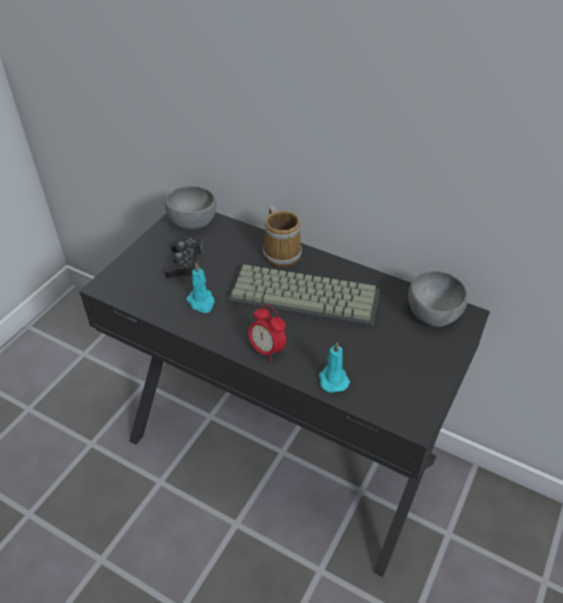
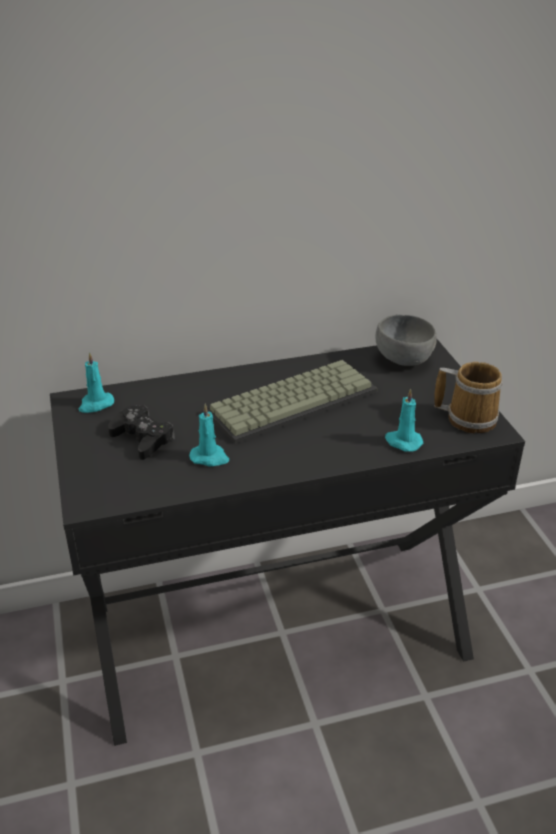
camera: 45 degrees left, 10 degrees down
(192, 222) = (95, 404): grey bowl -> turquoise candle
(267, 350) = (323, 455): alarm clock -> none
(282, 252) = (222, 382): mug -> mug (468, 417)

